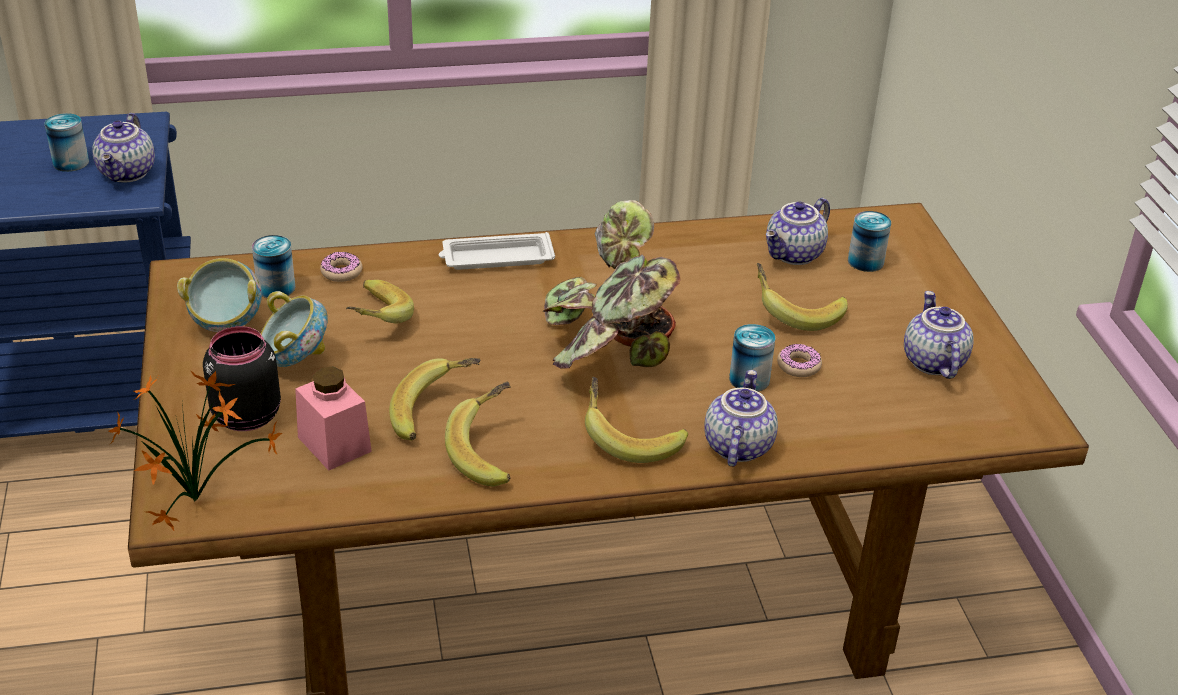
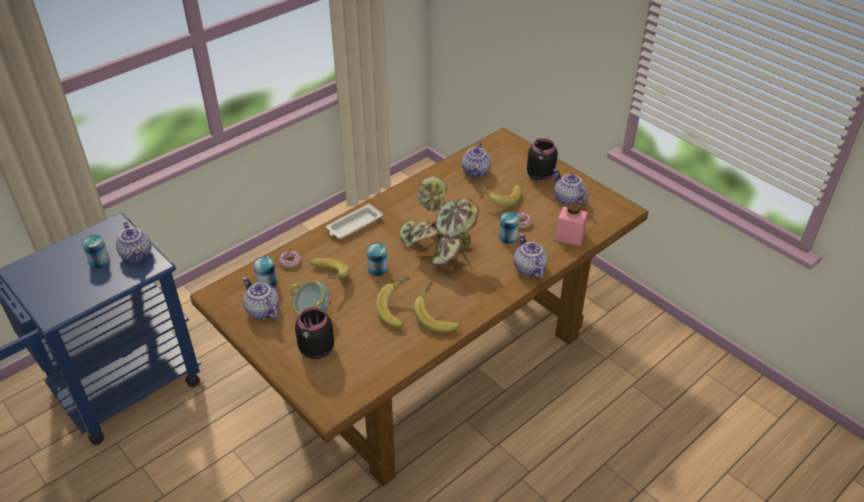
camera: 30 degrees left, 5 degrees up
(199, 499) = (334, 397): potted plant -> none
(226, 324) = (261, 311): bowl -> teapot
(334, 444) = (368, 344): pink jar -> pink jar (569, 236)
(630, 438) = (485, 284): banana -> none
(865, 261) = (506, 164): can -> can (377, 269)
(916, 303) = (541, 175): none -> black jar

